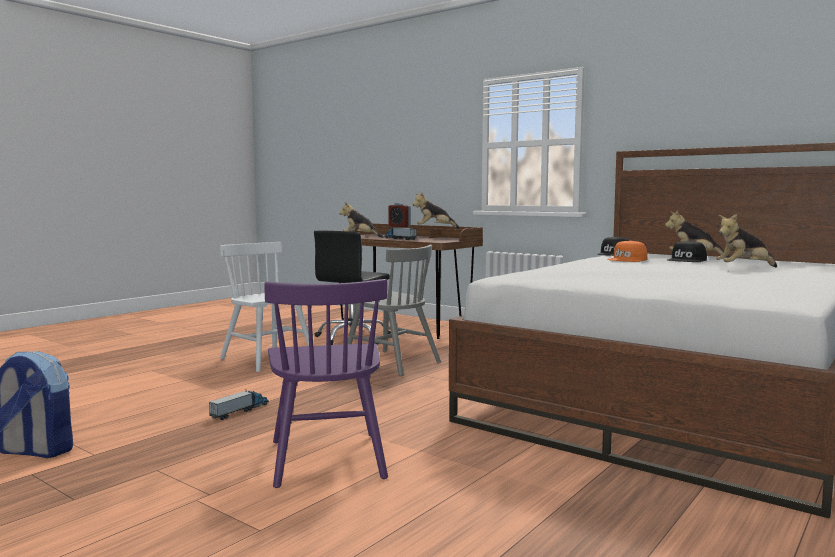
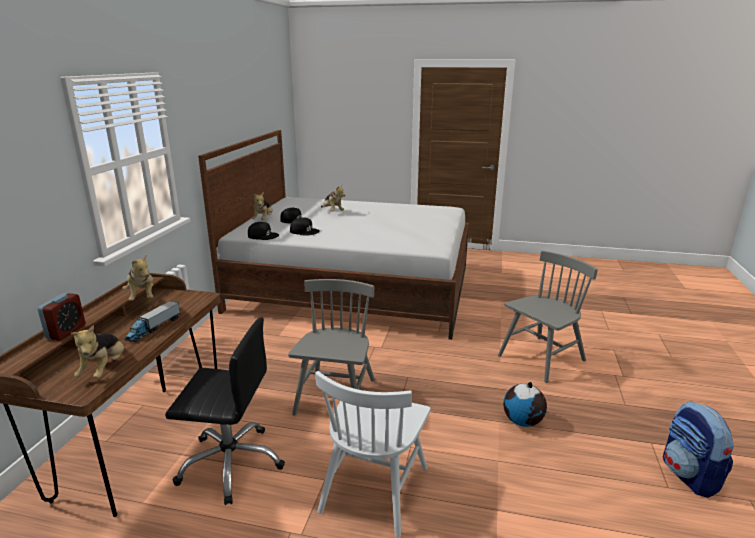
camera: 115 degrees left, 15 degrees up
(240, 411) = (523, 422): toy truck -> globe
(327, 458) = (541, 358): purple chair -> grey chair
(628, 260) = (304, 231): orange cap -> black cap

